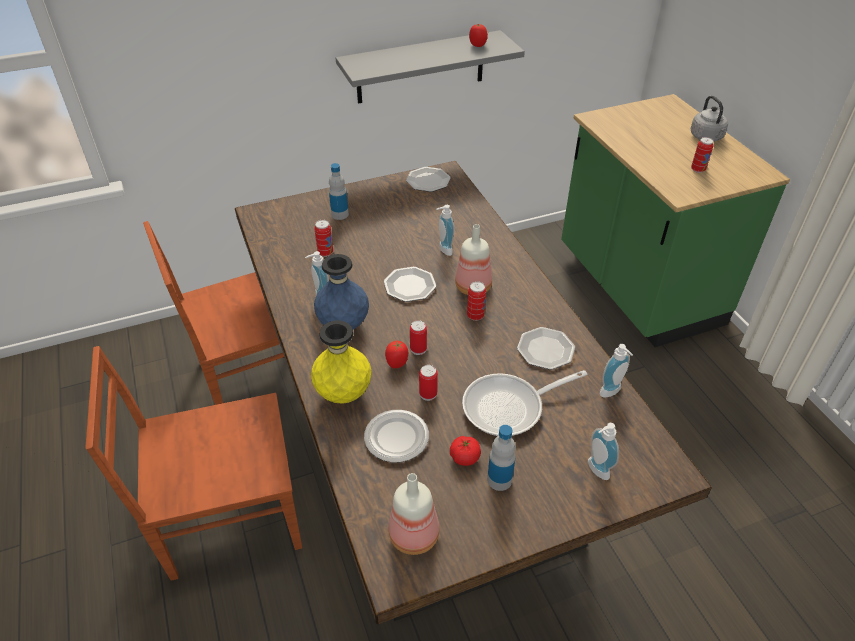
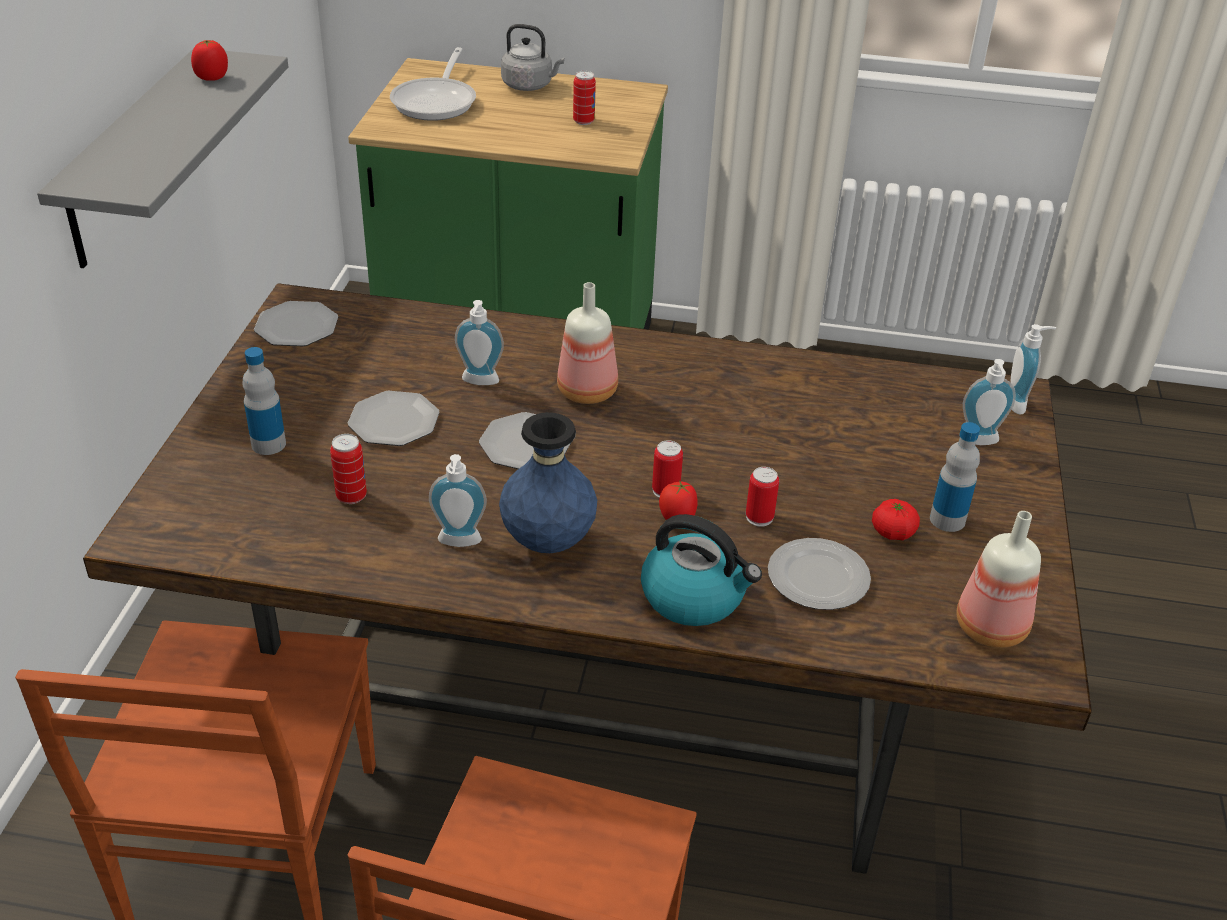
camera: 60 degrees left, 5 degrees down
(344, 394) = (694, 596): yellow vase -> kettle
(475, 316) = (647, 414): can -> none
(509, 407) = (837, 460): frying pan -> frying pan (437, 101)
(545, 350) = (761, 389): plate -> plate (393, 422)
(612, 392) = (872, 375): soap dispenser -> soap dispenser (1020, 403)

